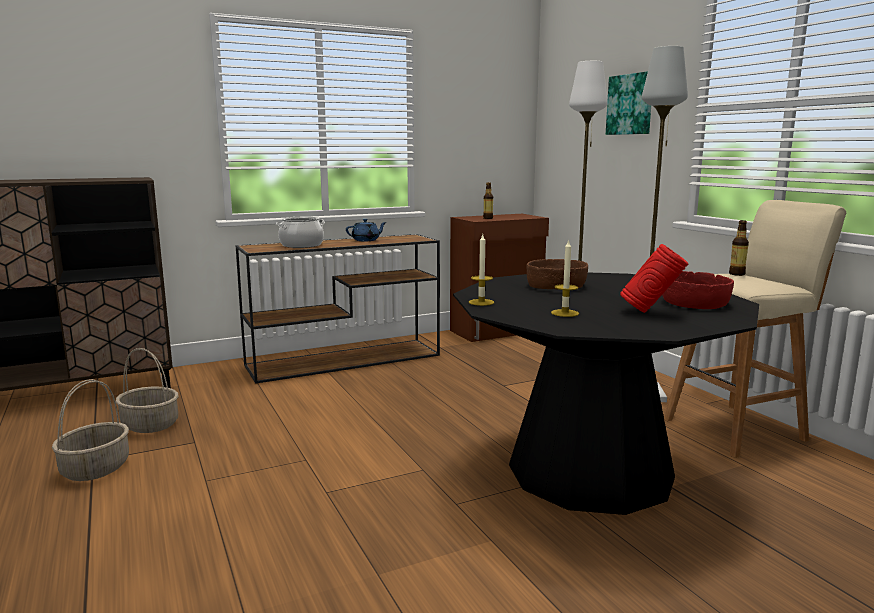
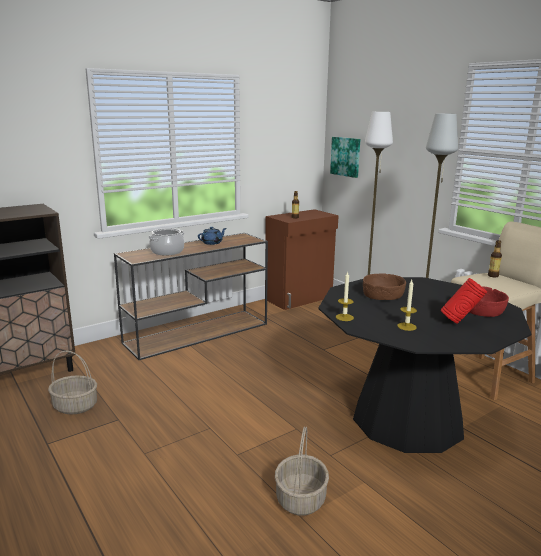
camera: 10 degrees left, 5 degrees up
(95, 468) = (53, 450): basket -> basket (300, 498)
(631, 104) = (405, 139): picture -> picture (346, 156)

